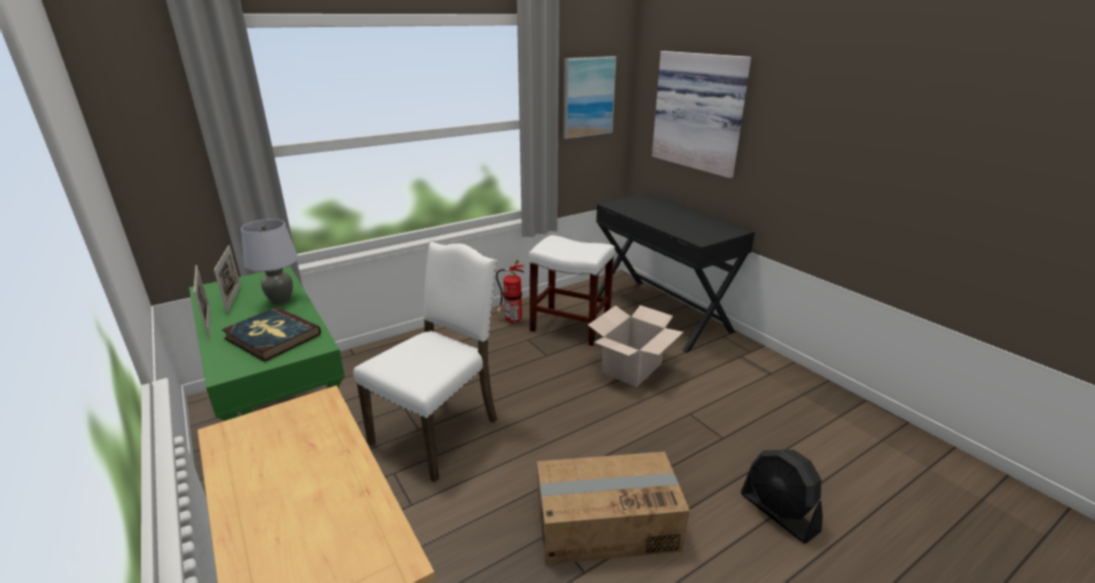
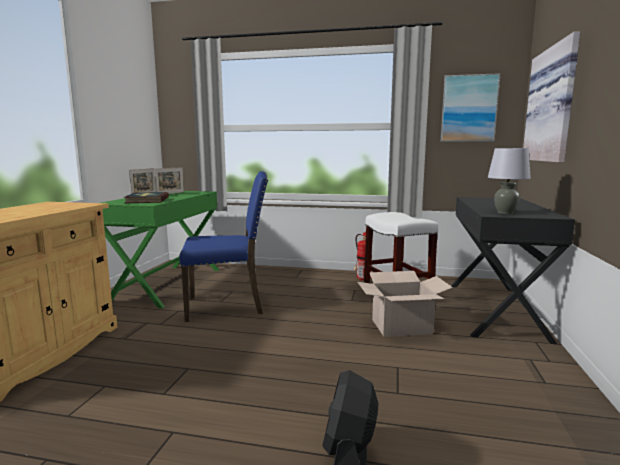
camera: 45 degrees right, 15 degrees down
(281, 301) = (181, 195): grey table lamp -> grey table lamp (505, 213)
(439, 431) = (227, 306): white chair -> blue chair
(606, 523) = (219, 383): cardboard box -> none

